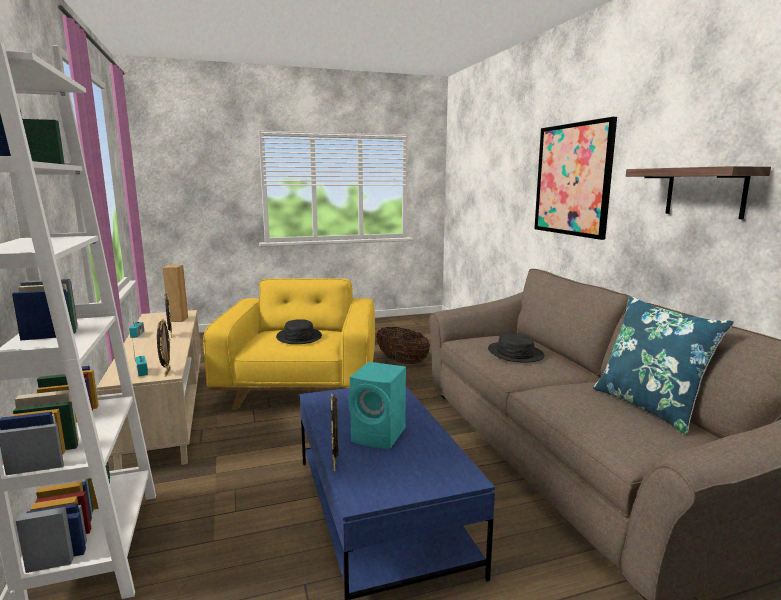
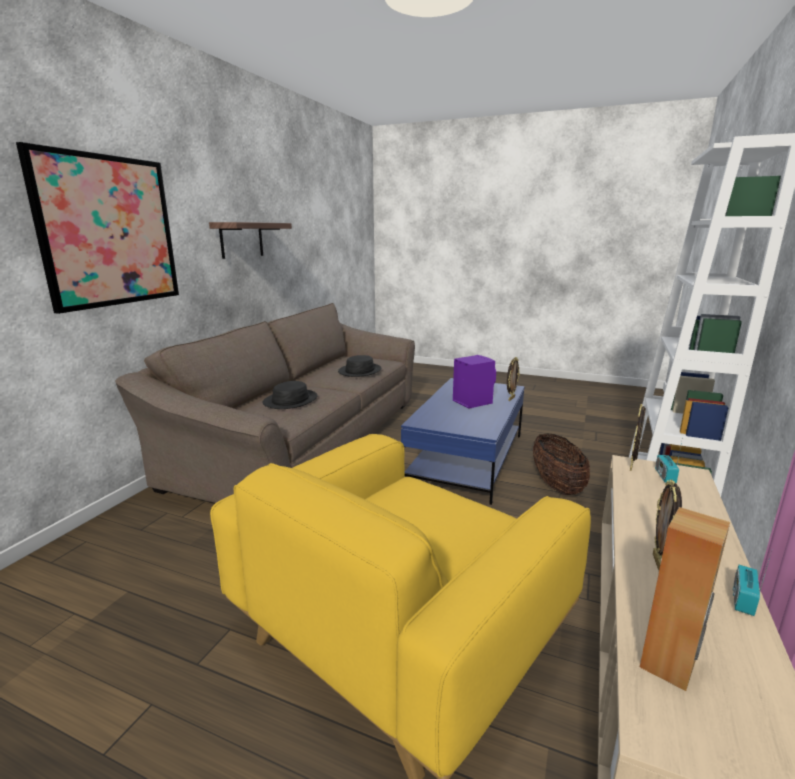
camera: 140 degrees left, 5 degrees up
(299, 337) = (422, 513): black hat -> black hat (360, 371)
(380, 435) = (472, 401): turquoise speaker -> purple speaker
(402, 361) = (175, 616): basket -> basket (556, 485)
(649, 406) = (328, 365): blue pillow -> none

